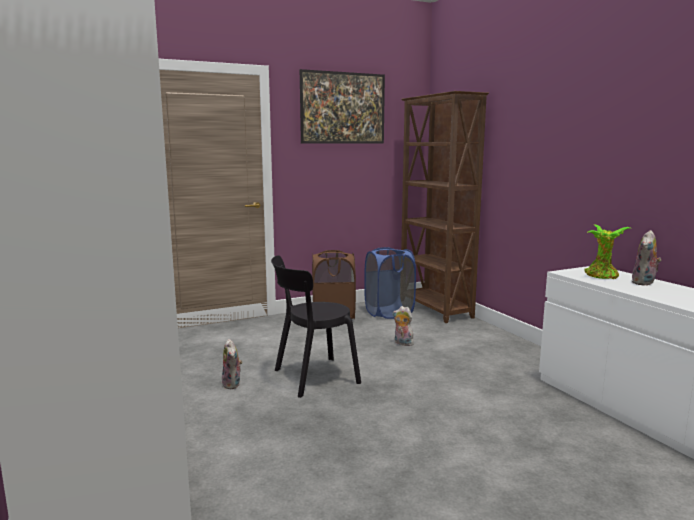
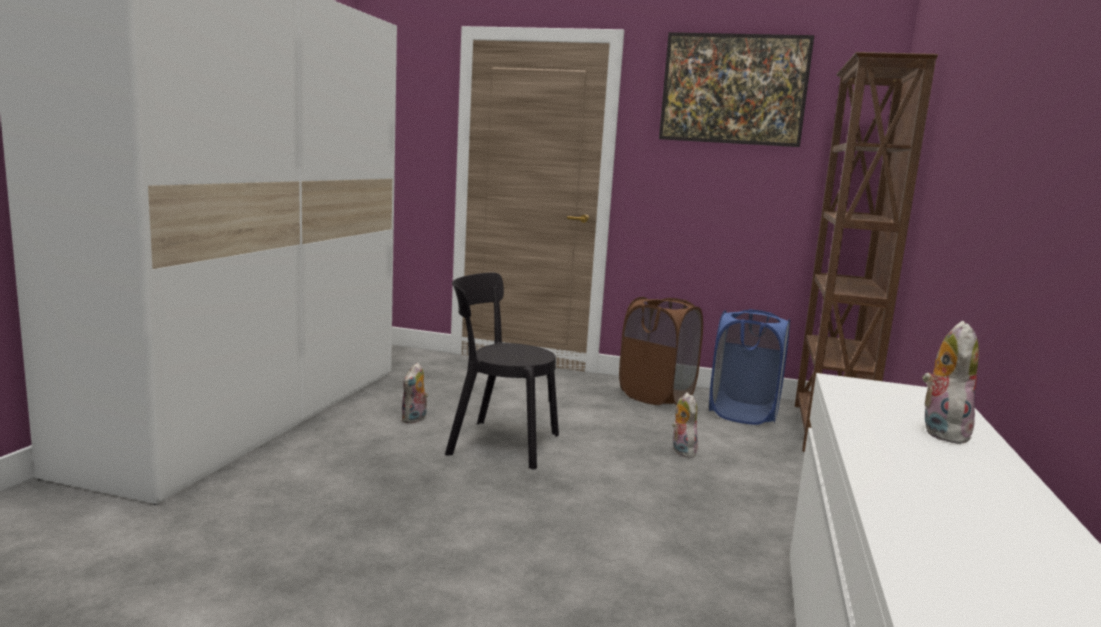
camera: 40 degrees right, 0 degrees up
(602, 276) = (891, 403): potted plant -> none
(644, 283) = (941, 432): plush toy -> plush toy turned 120 degrees clockwise

